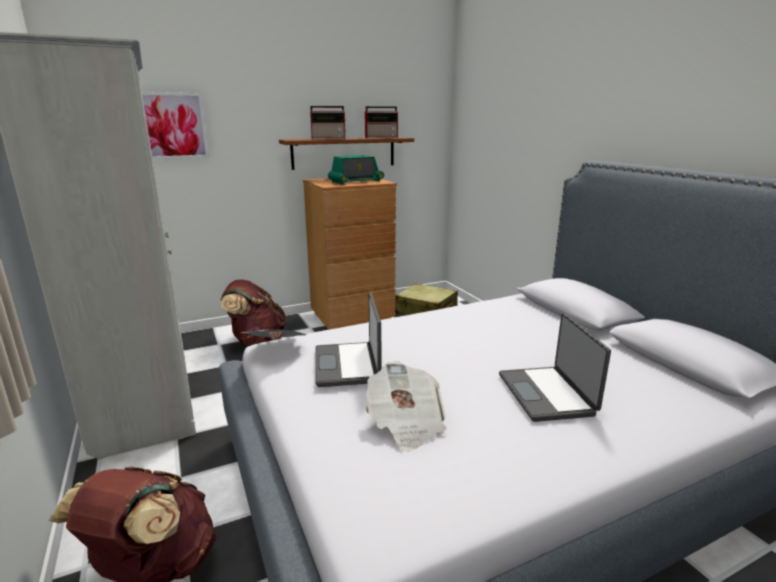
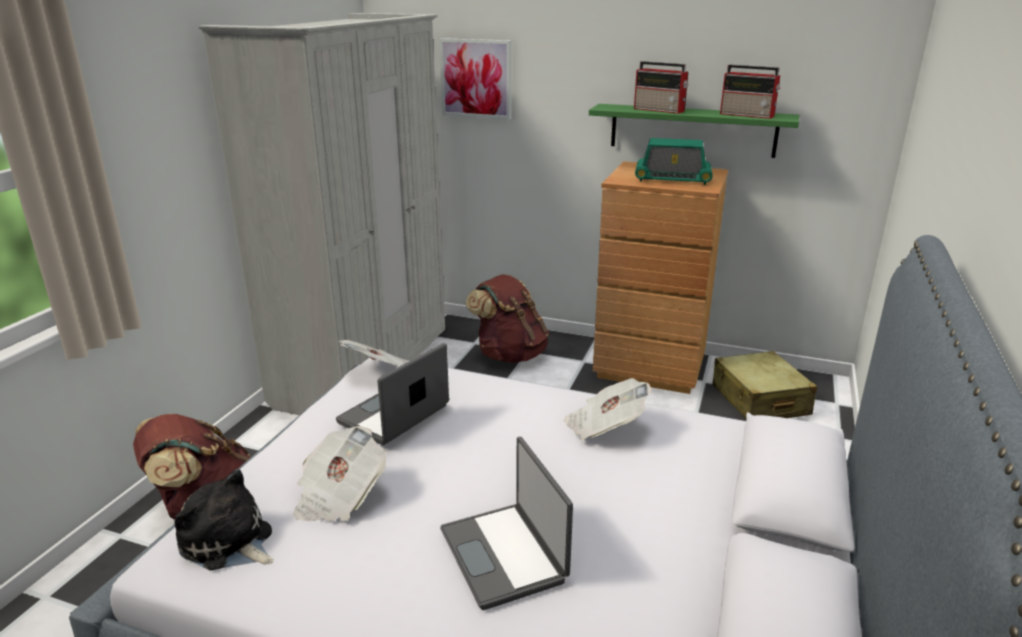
camera: 45 degrees right, 5 degrees up
(344, 152) = (692, 130): brown shelf -> green shelf
(393, 496) = (229, 543): none -> plush toy
(466, 321) = (604, 427): none -> newspaper
(547, 394) = (505, 555): laptop -> laptop turned 60 degrees counterclockwise

